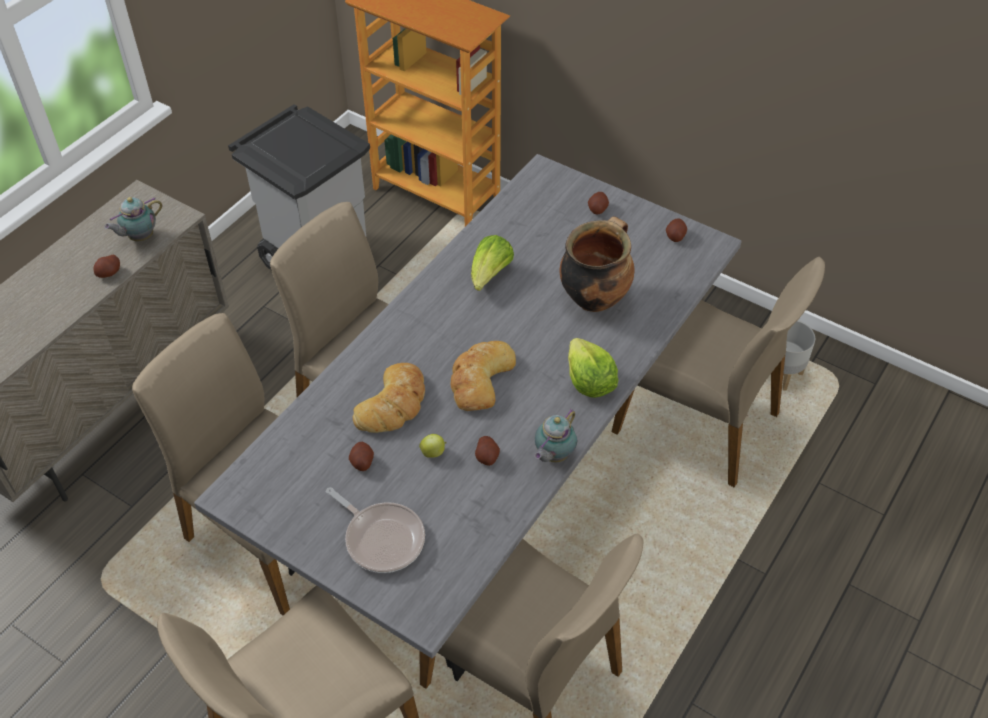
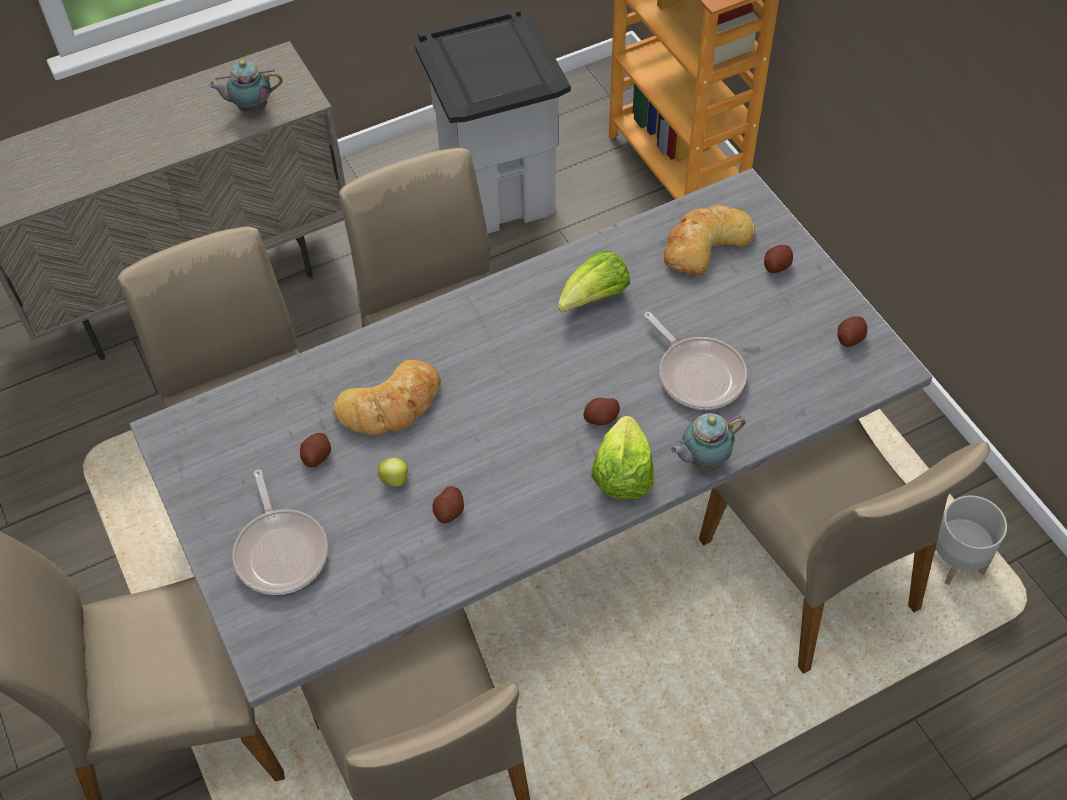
camera: 30 degrees right, 5 degrees up
(109, 273) = (197, 137): potato -> potato (601, 418)
(480, 379) = (501, 417): bread -> bread (704, 244)
(553, 455) = (521, 544): teapot -> teapot (703, 459)
(594, 297) = (698, 374): cooking pot -> frying pan

